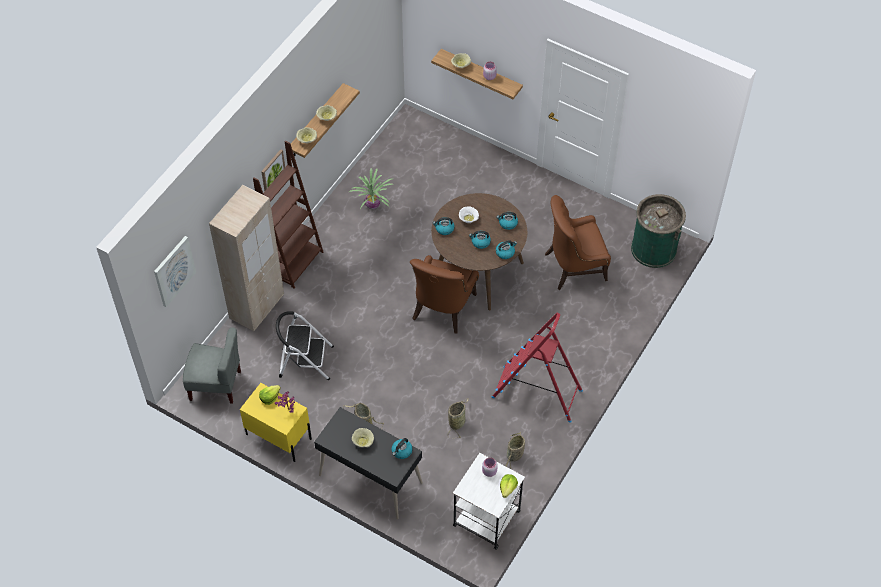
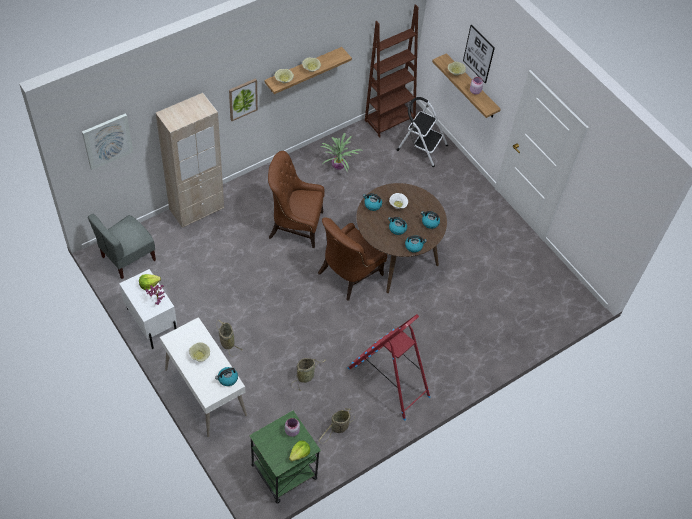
camera: 20 degrees right, 0 degrees up
(216, 385) = (128, 258): grey chair -> grey chair turned 105 degrees clockwise
(278, 436) = (152, 322): yellow nightstand -> white nightstand
(296, 263) = (248, 188): brown bookcase -> brown bookcase (389, 120)
(304, 361) = (209, 269): step ladder -> step ladder (420, 147)
(370, 479) = (205, 392): black desk -> white desk
(482, 39) = (478, 54): none -> picture
(486, 519) = (283, 472): white cart -> green cart
(574, 266) = (481, 286): brown chair -> brown chair (295, 225)
(653, 249) = (560, 301): green trash can -> none

